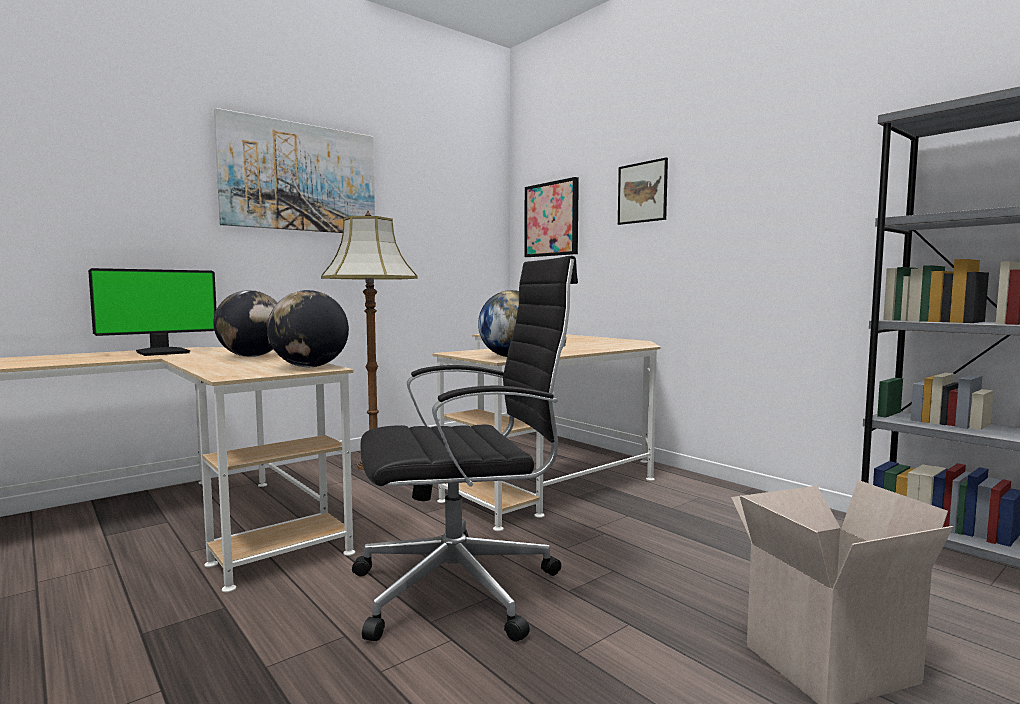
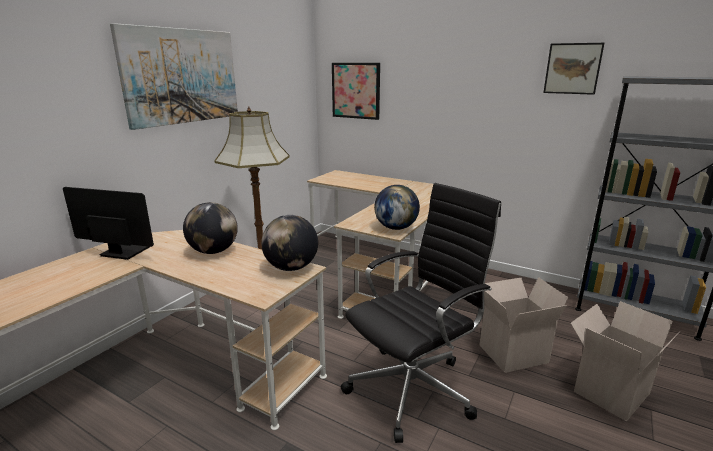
camera: 20 degrees left, 15 degrees up
(163, 352) = (123, 252): monitor -> monitor turned 105 degrees counterclockwise
(642, 192) = (434, 83): picture -> picture (572, 68)
(675, 578) = (512, 352): none -> cardboard box

